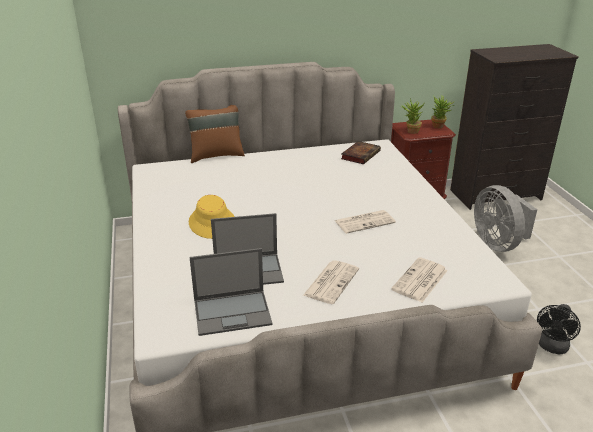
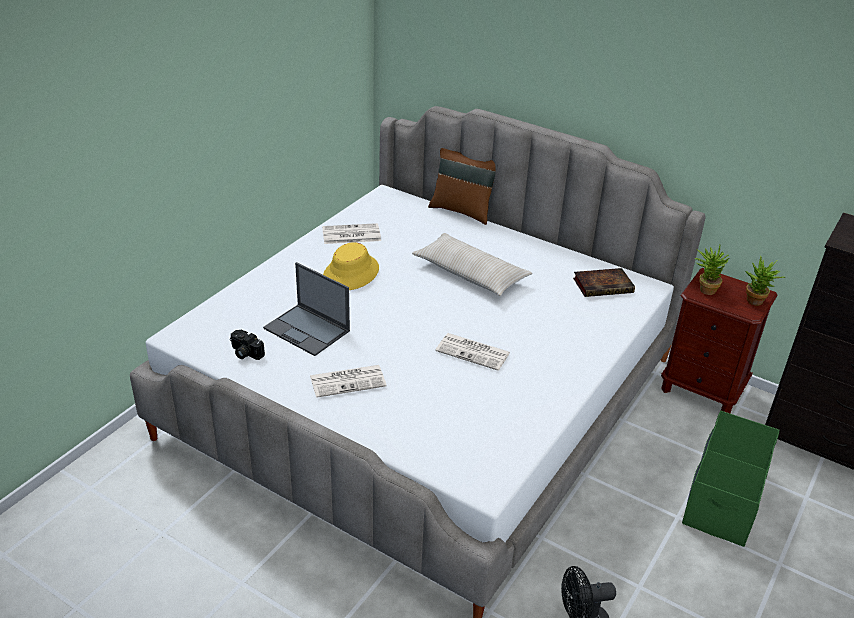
camera: 45 degrees right, 5 degrees up
(233, 312) = (245, 353): laptop -> camera
(285, 184) = (470, 274): none -> beige pillow
(420, 281) = (417, 432): newspaper -> newspaper (350, 235)
(498, 243) = (723, 497): grey fan -> green storage box

